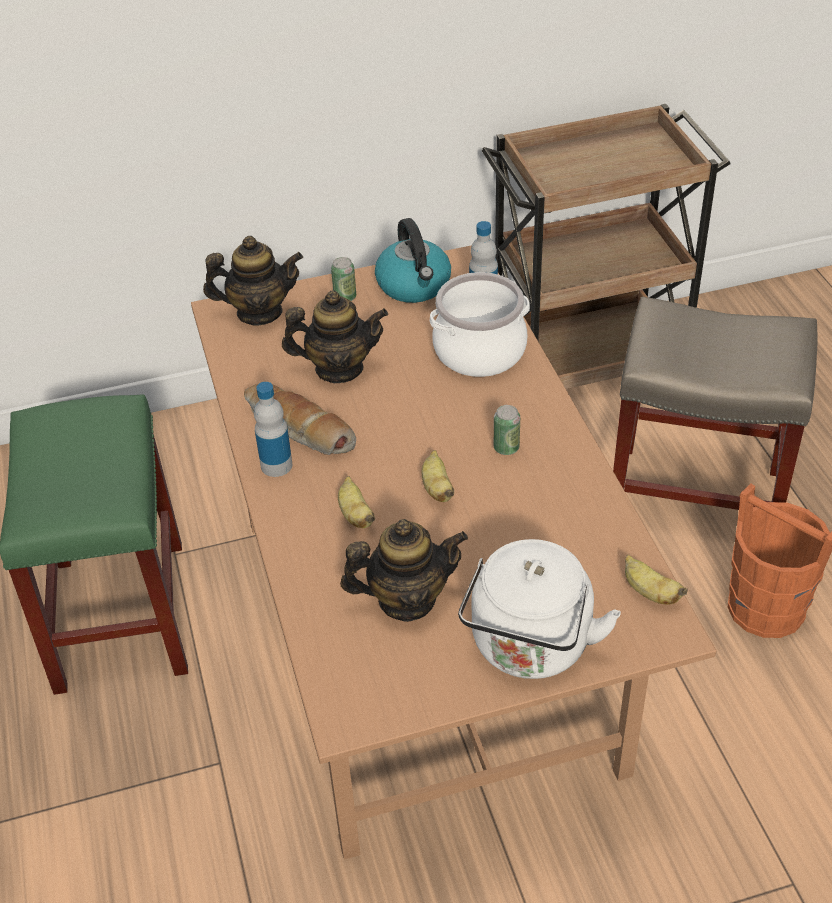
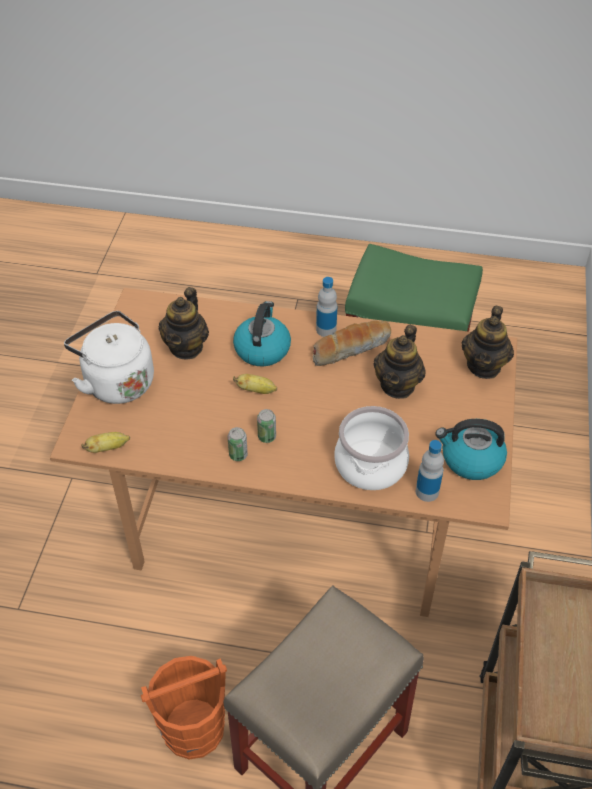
camera: 115 degrees right, 5 degrees up
(345, 297) = (477, 415): can -> can (238, 455)
(355, 515) = (262, 349): banana -> kettle

